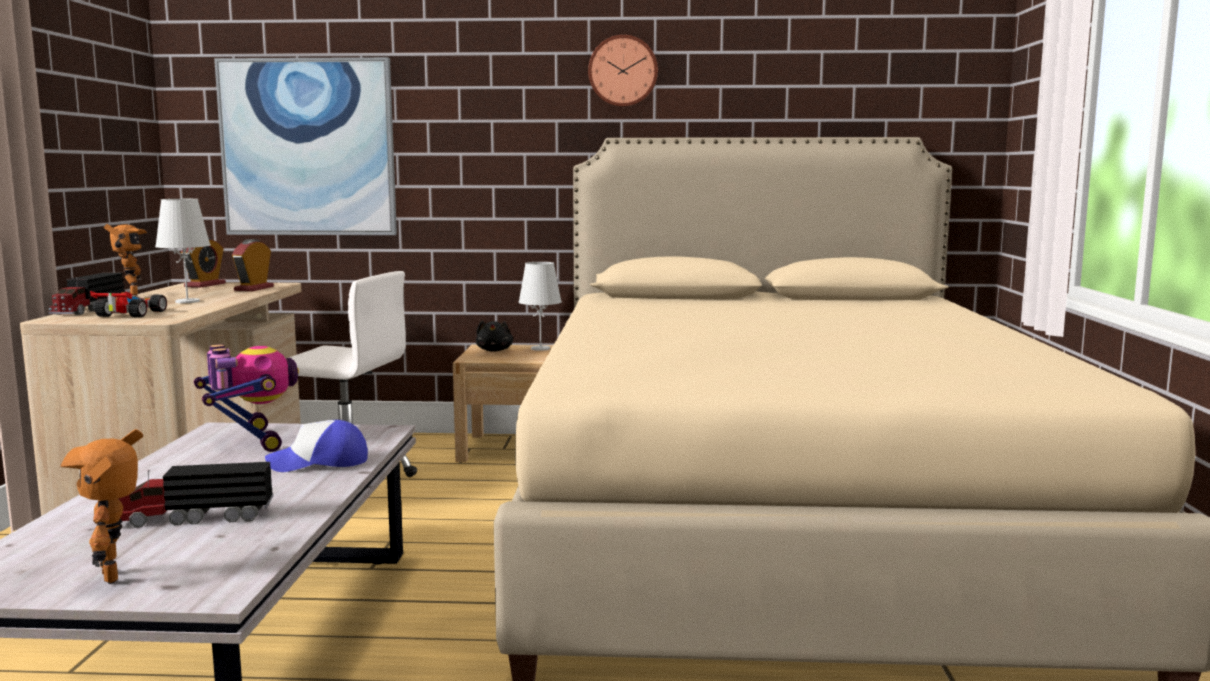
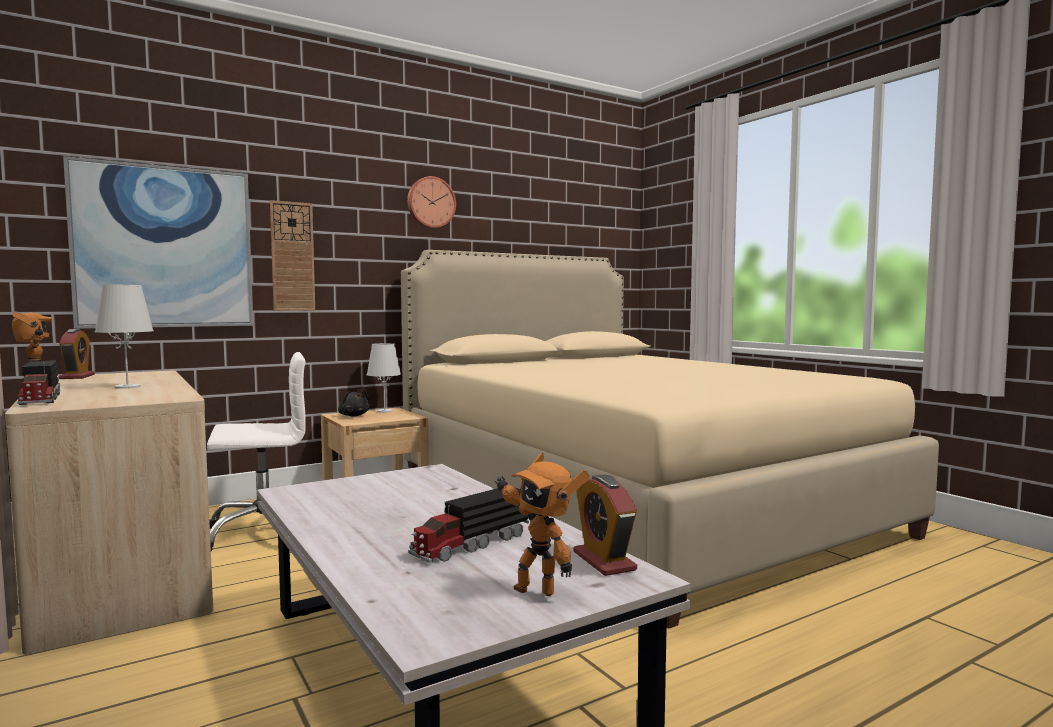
camera: 35 degrees left, 5 degrees down
(131, 313) = (113, 397): toy car -> none
(250, 441) = (346, 493): toy robot -> none
(254, 288) = (149, 375): alarm clock -> alarm clock (604, 561)
(319, 462) = (449, 495): cap -> none
(441, 153) = (292, 256): none -> wall clock

